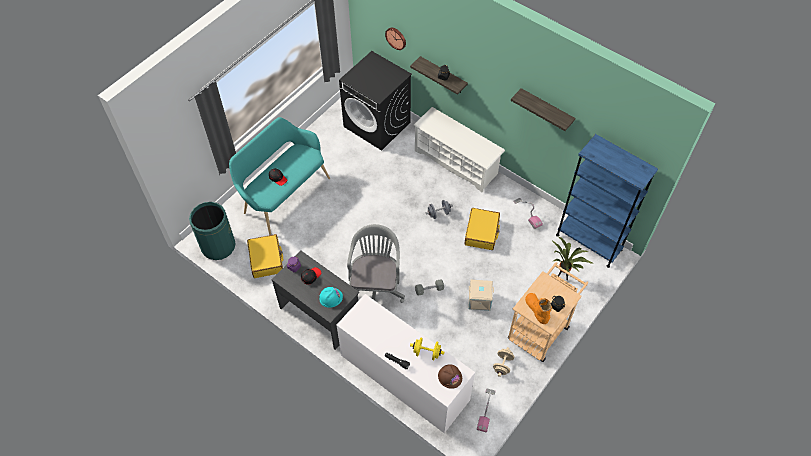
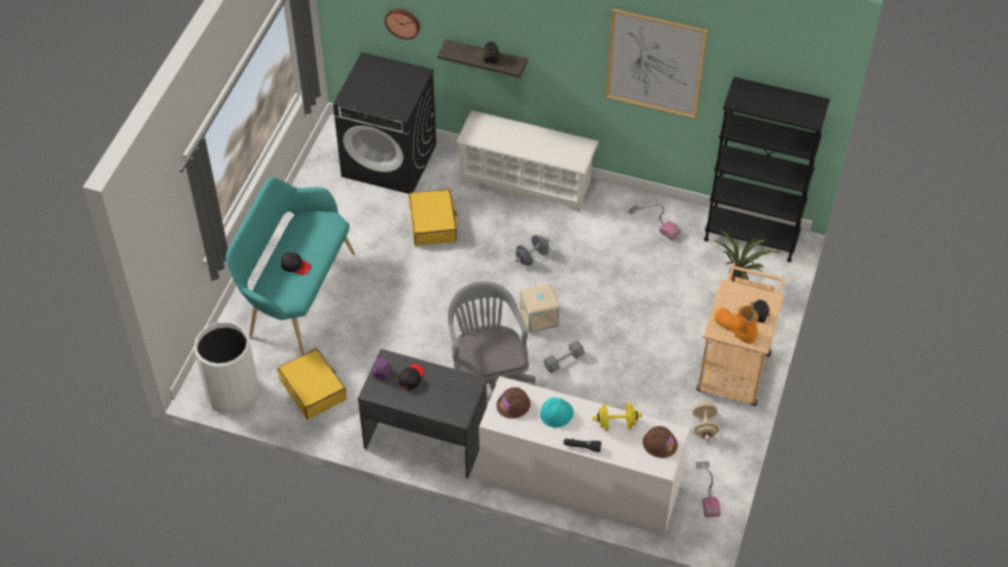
camera: 20 degrees left, 5 degrees down
(218, 246) = (232, 392): green trash can -> white trash can
(331, 297) = (452, 396): turquoise hard hat -> turquoise hard hat (556, 413)
(365, 317) = (513, 405): none -> brown hard hat
(479, 300) = (637, 354): beige storage box -> beige storage box (539, 318)
(482, 232) = (603, 265): yellow suitcase -> yellow suitcase (433, 224)
(546, 109) = (655, 63): shelf -> picture
(589, 242) = (751, 237): blue bookcase -> black bookcase

